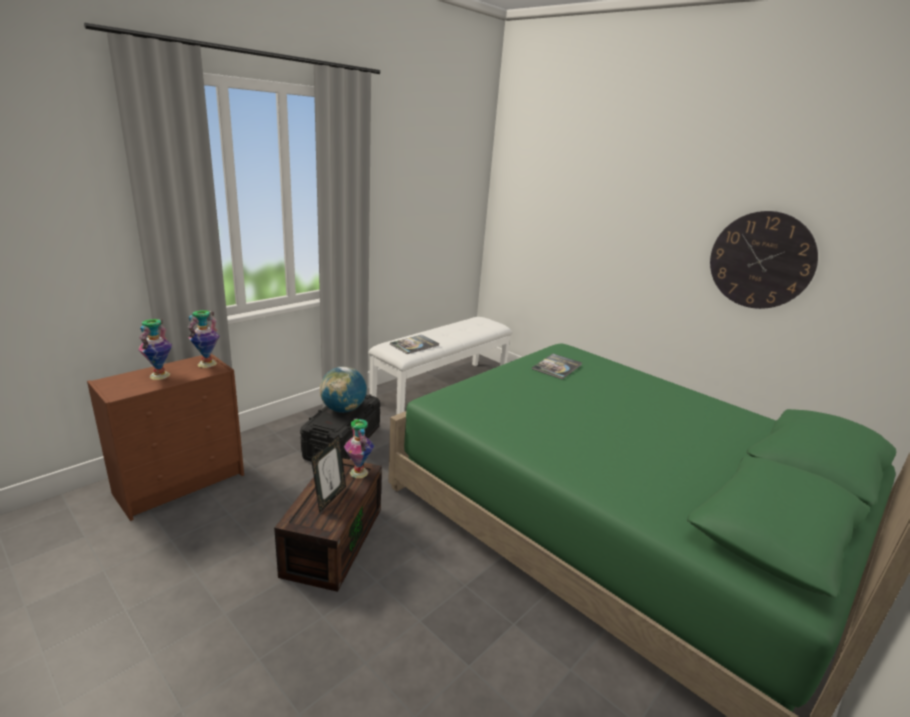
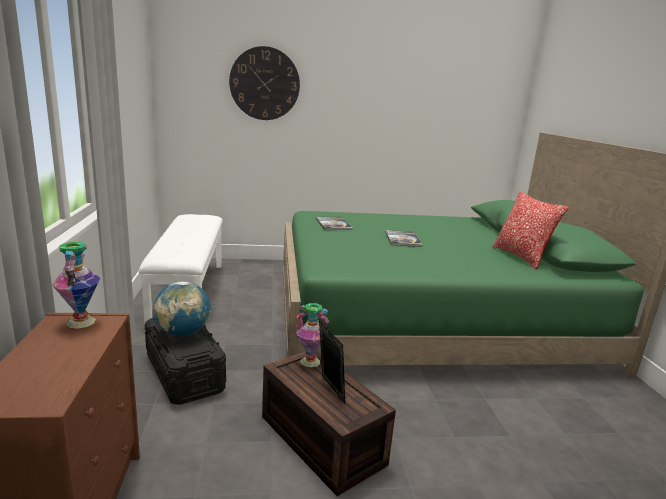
camera: 50 degrees left, 5 degrees down
(160, 375) = (51, 358): vase -> none
(414, 345) = (182, 249): book -> book (402, 239)
(699, 495) = (521, 257): none -> pillow
(761, 260) = (412, 119): wall clock -> wall clock (264, 84)

